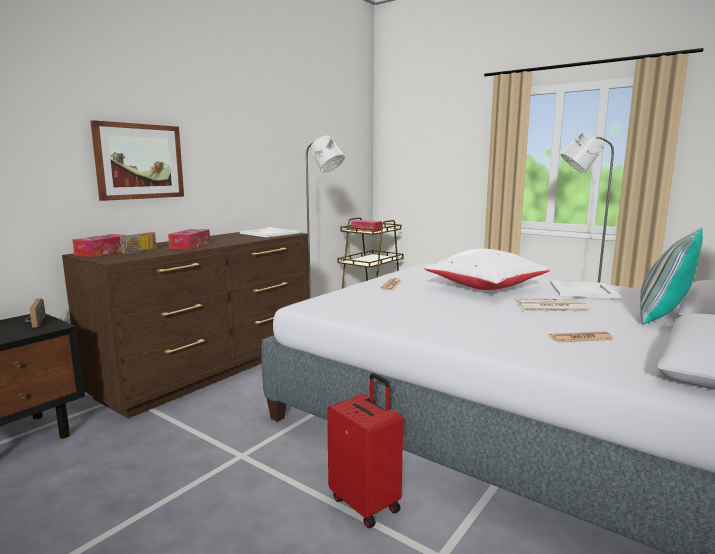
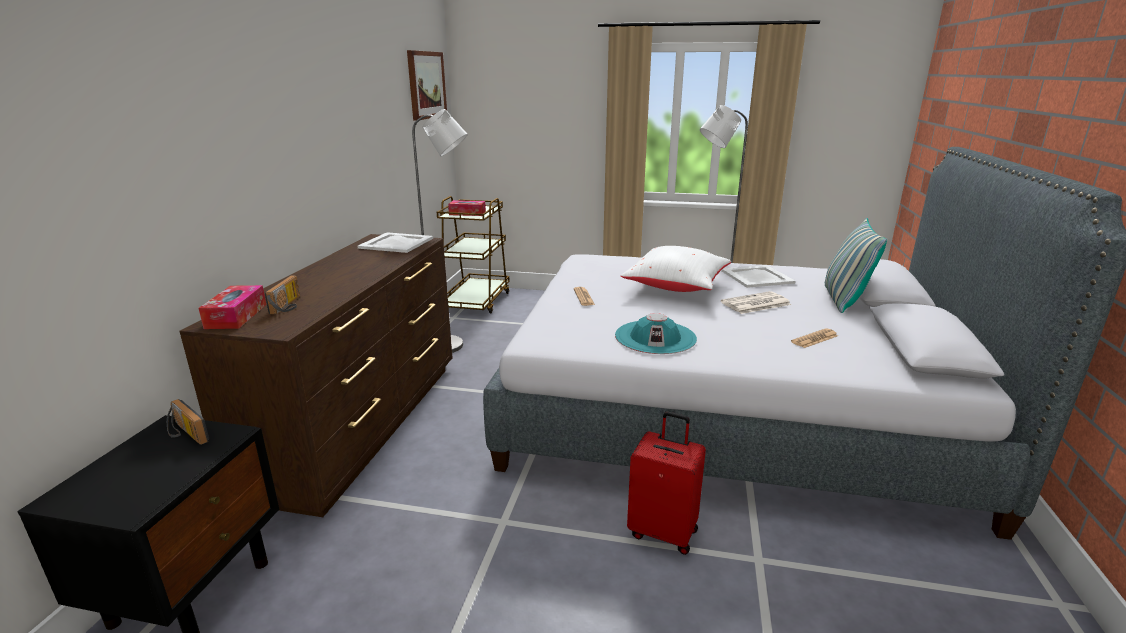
camera: 25 degrees left, 10 degrees up
(139, 161) = (238, 174): picture -> picture (426, 85)
(190, 245) = (337, 283): tissue box -> none
(413, 315) = (655, 337): none -> turquoise hat

